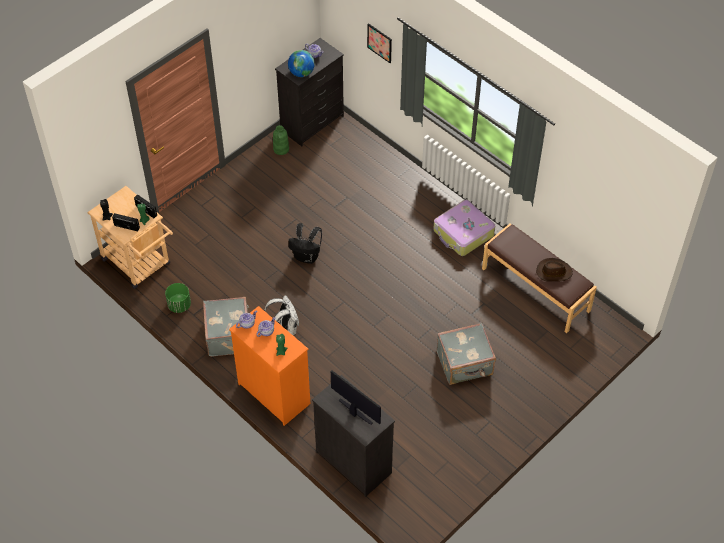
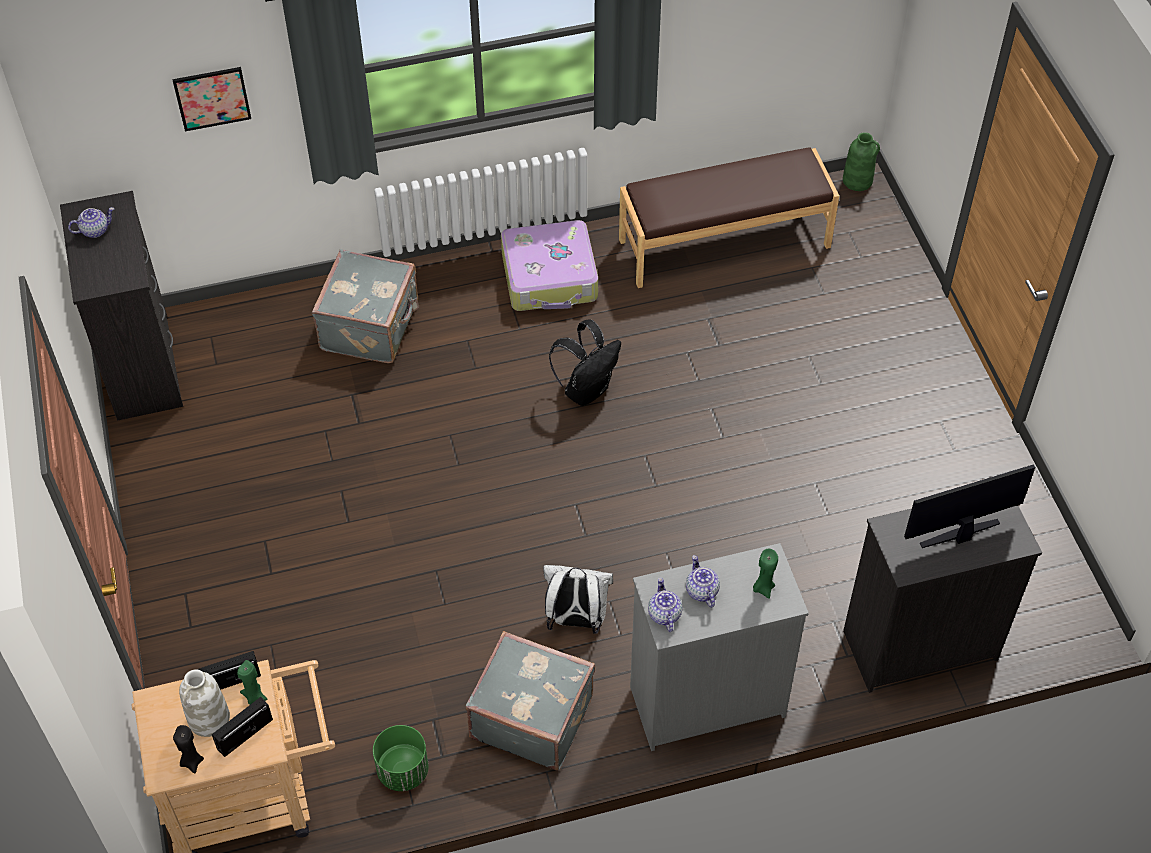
camera: 60 degrees left, 0 degrees up
(127, 213) = (209, 719): none -> white vase
(274, 393) = (705, 701): orange dresser -> grey dresser
(281, 149) = (163, 439): green vase -> green vase (858, 180)
(301, 73) = (122, 268): globe -> none
(307, 257) = (439, 513): black backpack -> black backpack (586, 389)
(465, 364) = (812, 399): grey suitcase -> grey suitcase (371, 326)
(553, 272) = (758, 180): brown hat -> none

